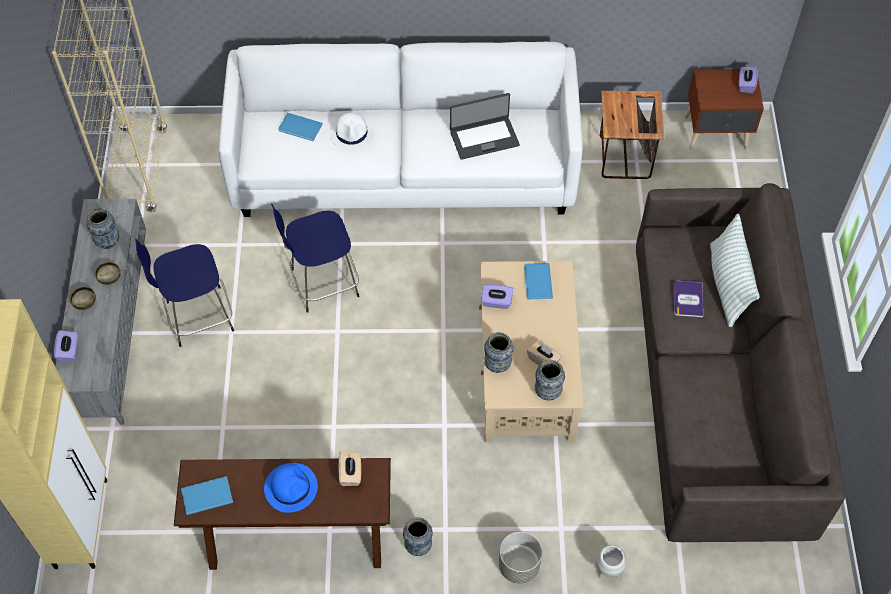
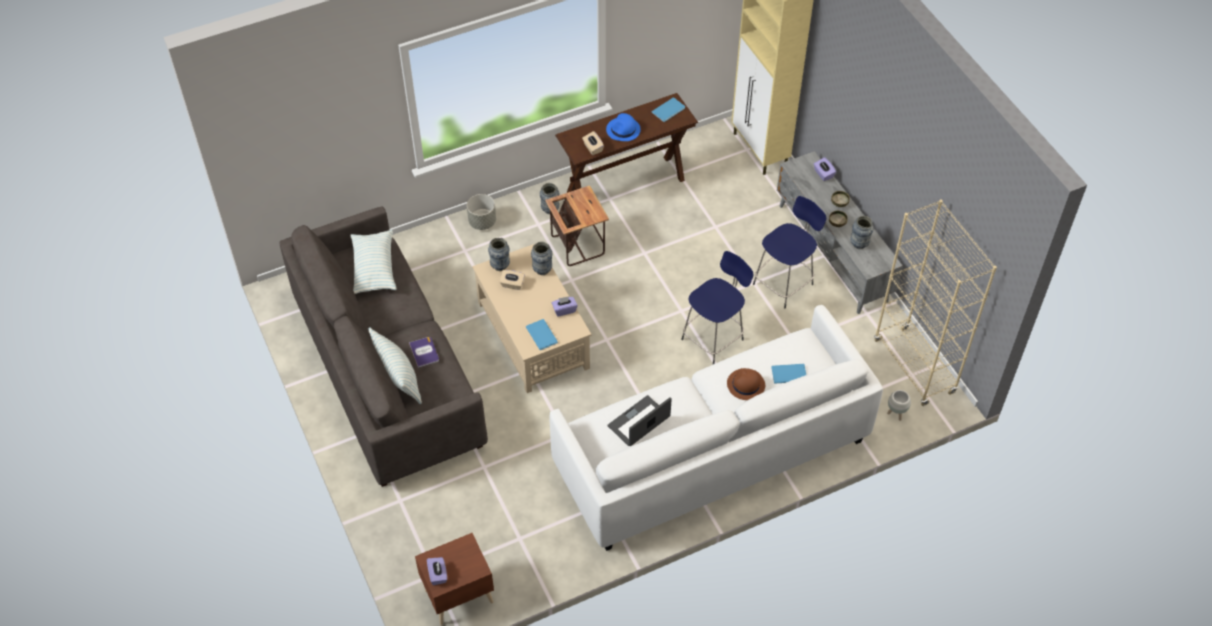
camera: 155 degrees right, 5 degrees down
(352, 133) = (745, 385): white hat -> brown hat
(608, 571) = (425, 238): white planter -> white planter (896, 414)
(624, 159) = (531, 536): side table -> side table (577, 245)
(715, 442) = (374, 268): none -> pillow

